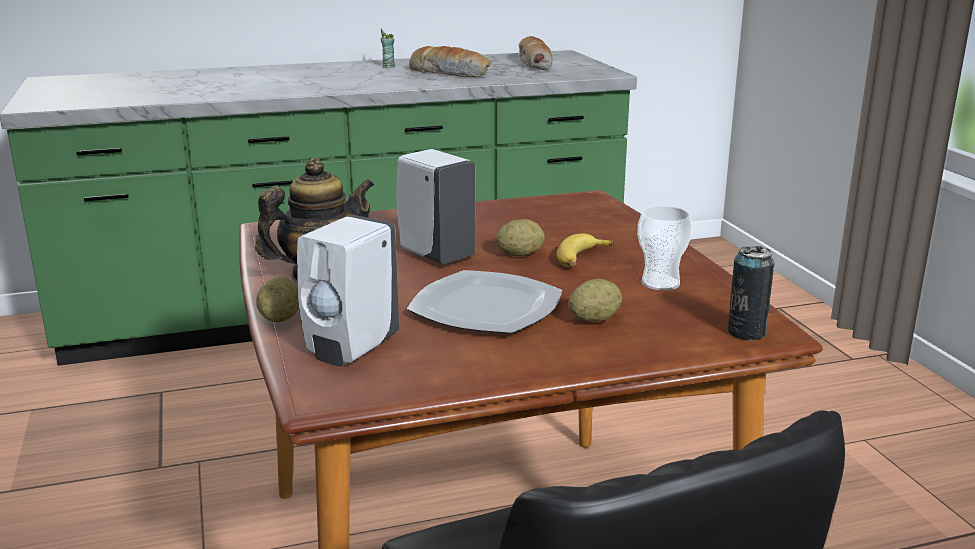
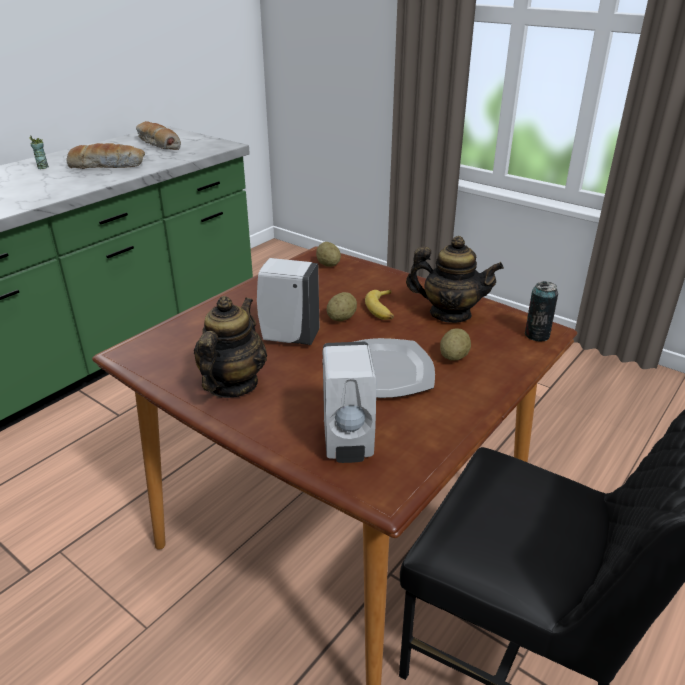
camera: 35 degrees left, 10 degrees up
(280, 318) = (260, 437): potato -> potato (328, 264)
(660, 283) = (450, 314): cup -> teapot

